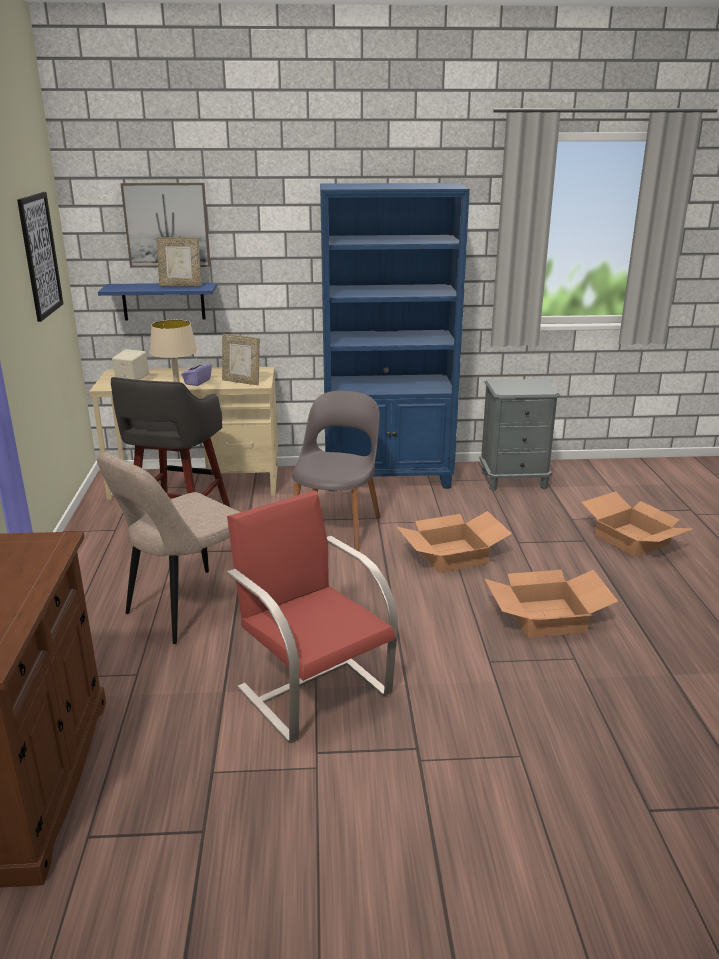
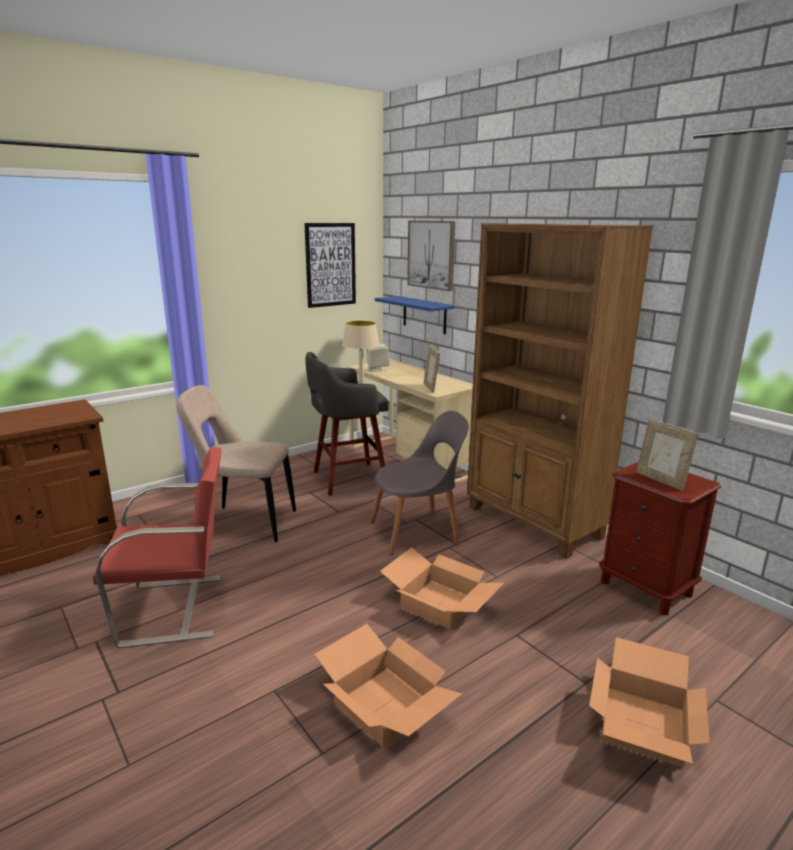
camera: 55 degrees right, 5 degrees down
(181, 285) = (425, 303): picture frame -> picture frame (661, 480)
(197, 382) = (408, 379): purple tissue box -> none
(313, 689) = (175, 609): red chair -> red chair turned 60 degrees clockwise
(388, 478) = (534, 523): blue bookcase -> brown bookcase
(514, 480) = (645, 588): grey nightstand -> brown nightstand

